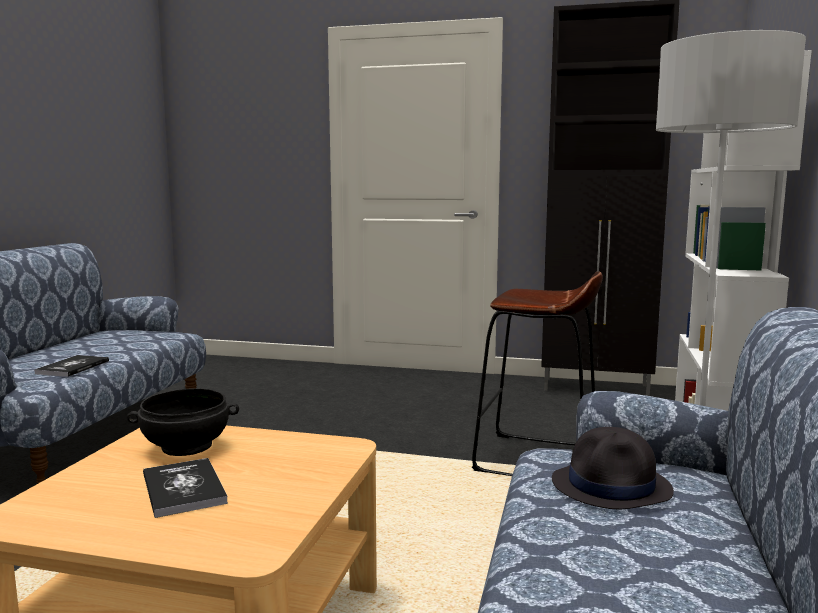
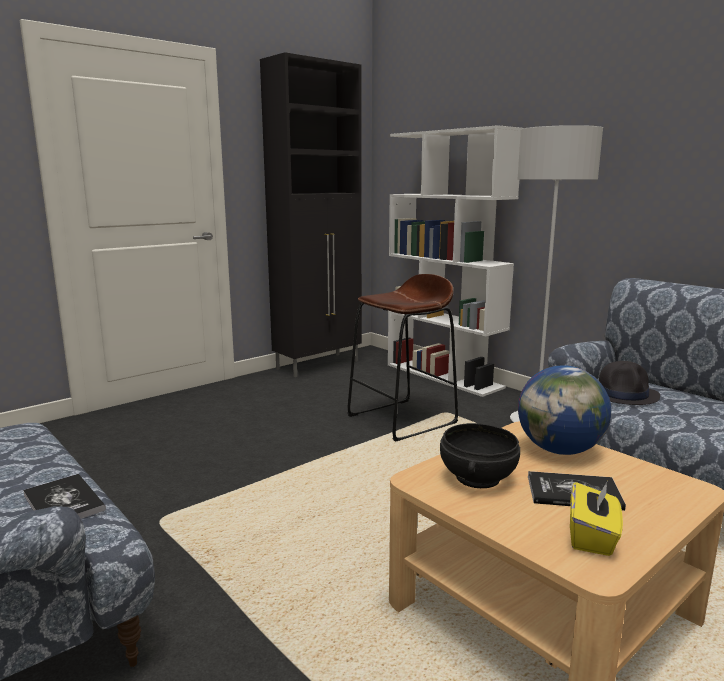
camera: 55 degrees left, 5 degrees up
(79, 509) = (592, 537): none -> yellow tissue box
(300, 468) = (560, 450): none -> globe

